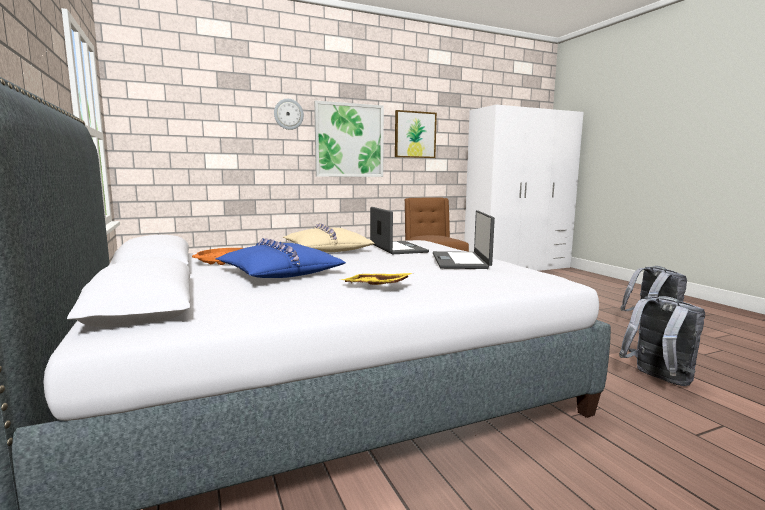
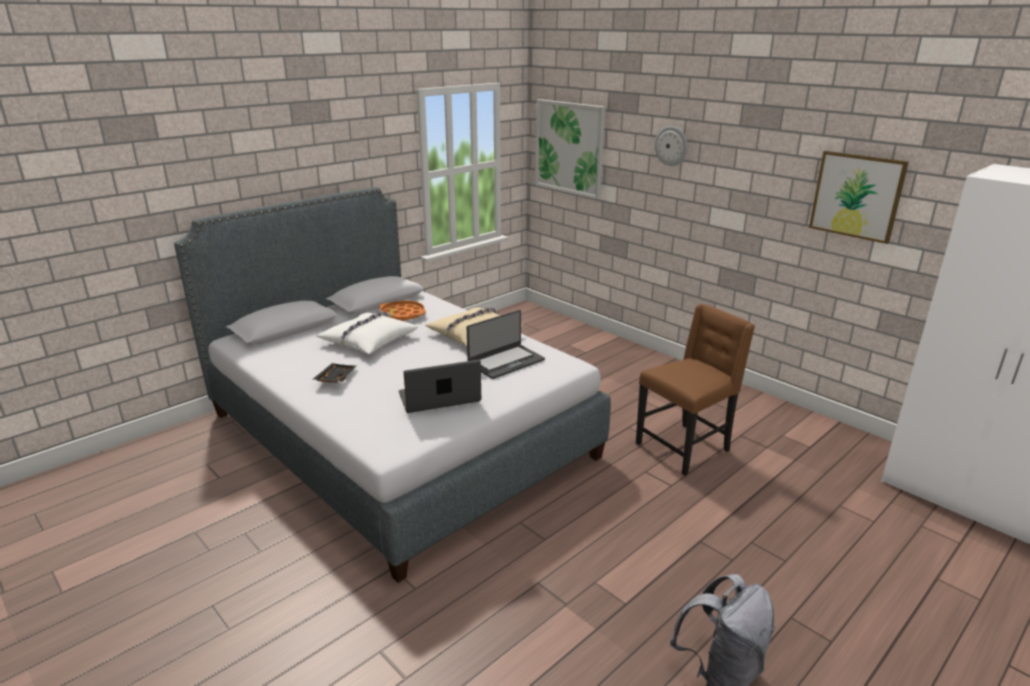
camera: 70 degrees right, 15 degrees up
(279, 273) = (368, 340): blue pillow -> white pillow
(349, 140) = (743, 190): picture -> picture (569, 148)
(375, 286) = (335, 378): yellow tray -> black tray
(658, 380) = (504, 645): grey backpack -> none

